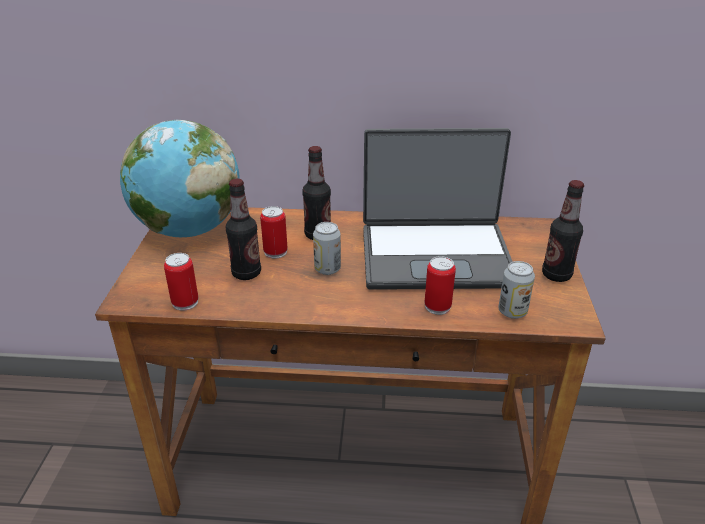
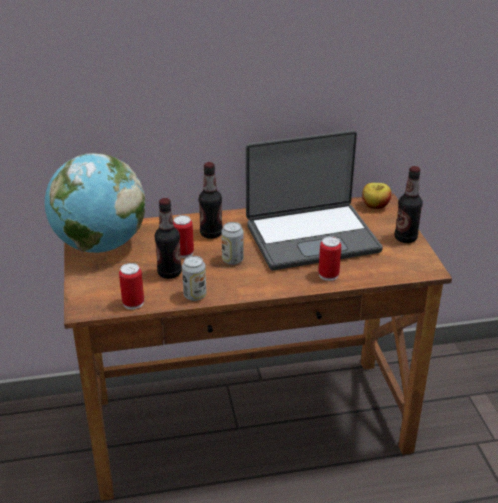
camera: 15 degrees left, 0 degrees up
(512, 311) = (383, 270): can -> can (195, 295)
(530, 230) = (375, 206): none -> apple

